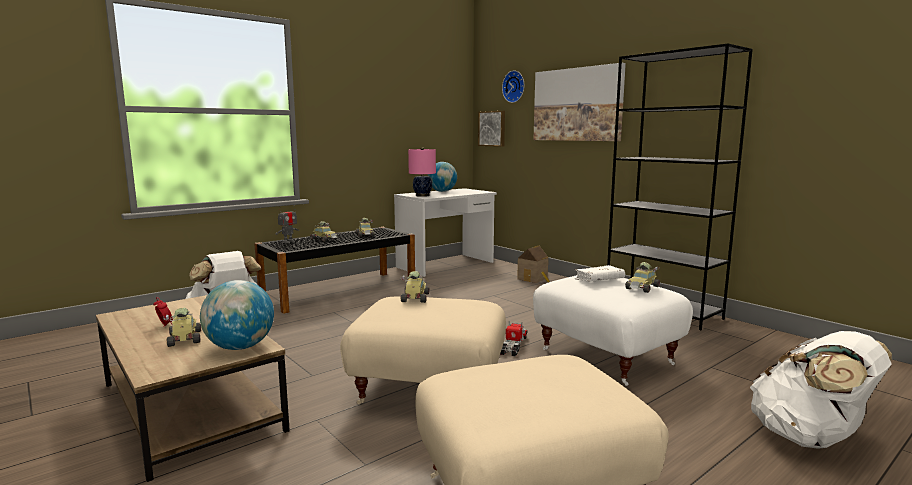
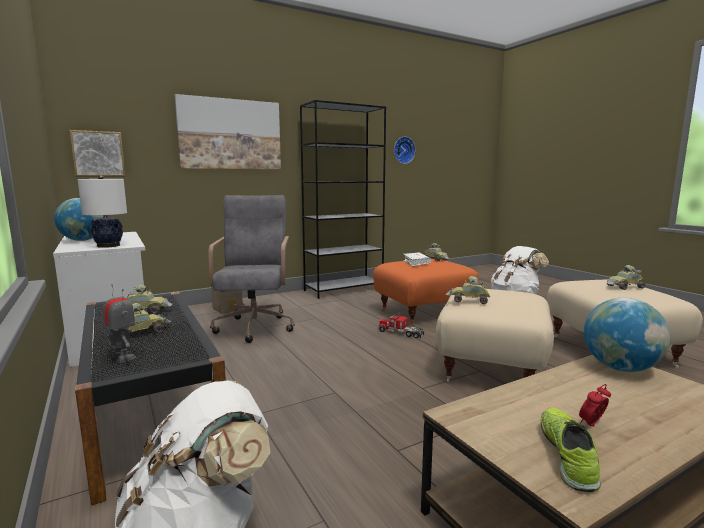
camera: 80 degrees left, 0 degrees up
(143, 317) = (567, 455): none -> shoe
(184, 338) = (624, 402): toy car -> toy car (625, 287)
(422, 195) = (108, 246): pink table lamp -> white table lamp
(492, 292) = (255, 327): none -> grey office chair
(514, 86) = (135, 105): wall clock -> wall clock (403, 150)
(608, 356) = (423, 312): white ottoman -> orange ottoman

